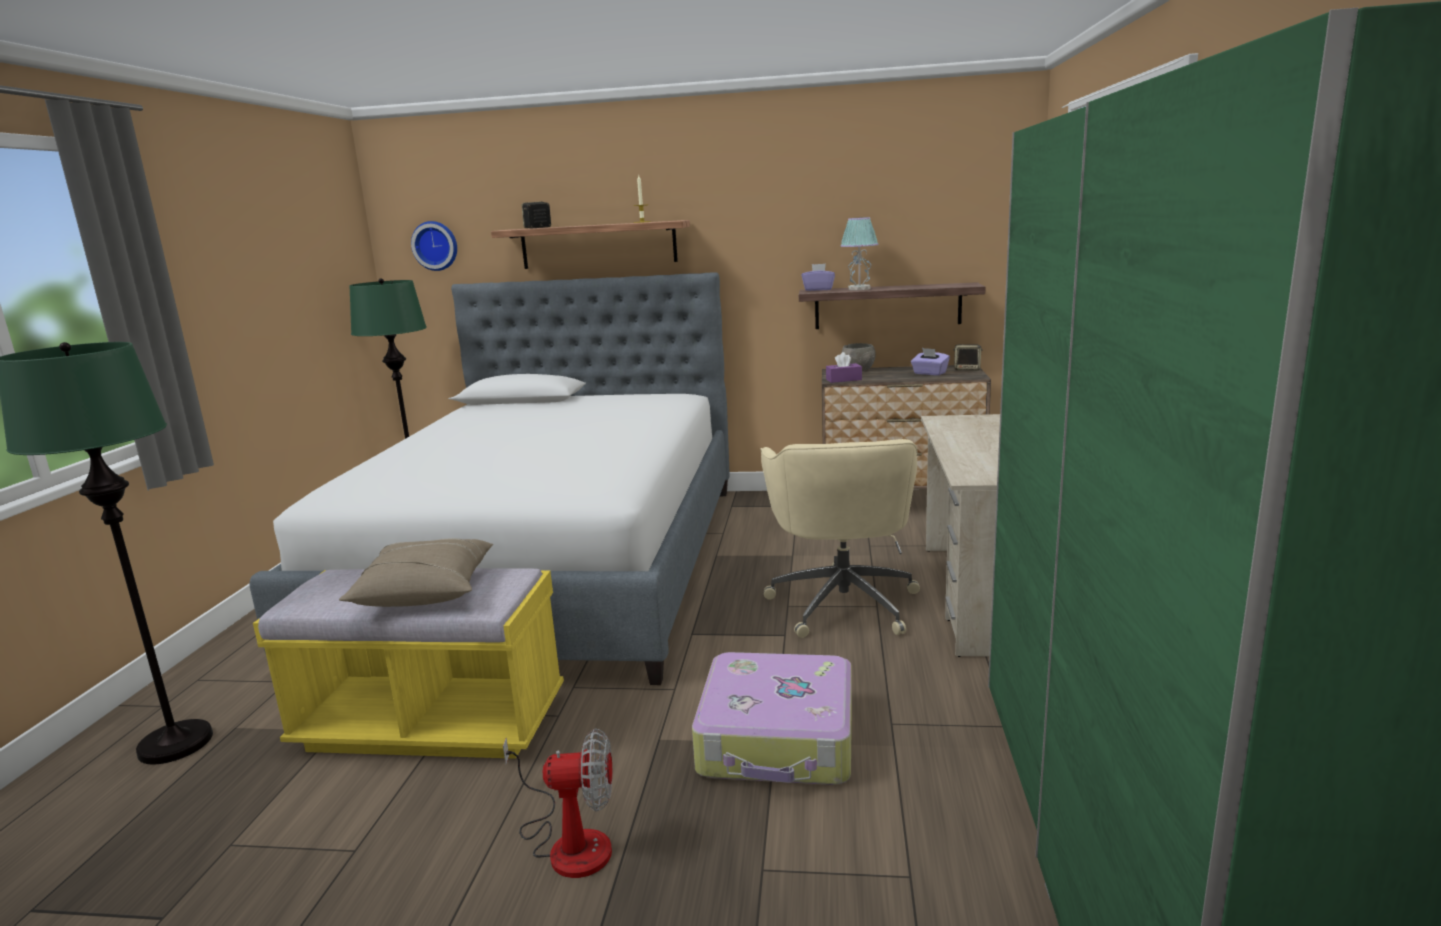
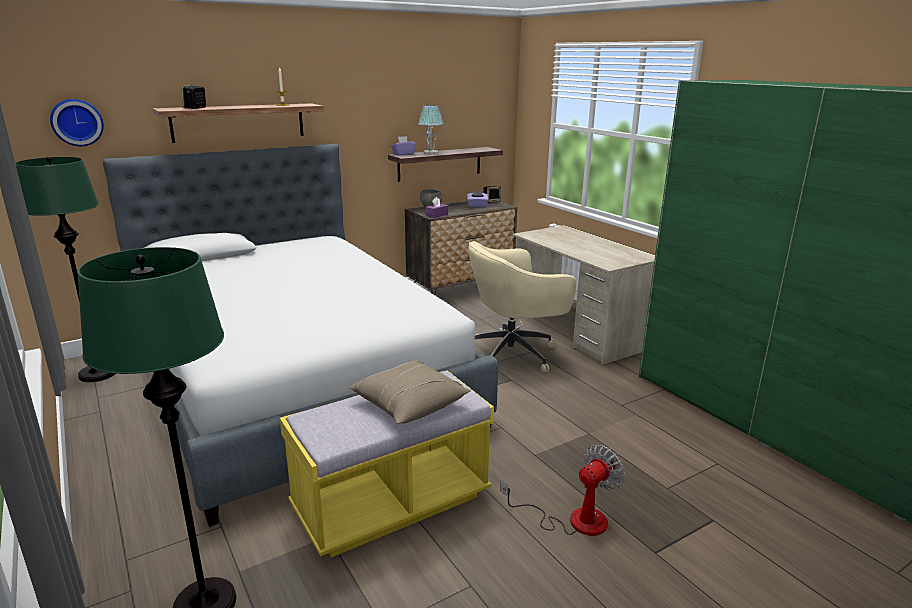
camera: 40 degrees left, 5 degrees up
(778, 739) = (588, 431): suitcase -> none
(843, 602) = (513, 353): beige office chair -> beige office chair turned 105 degrees clockwise

